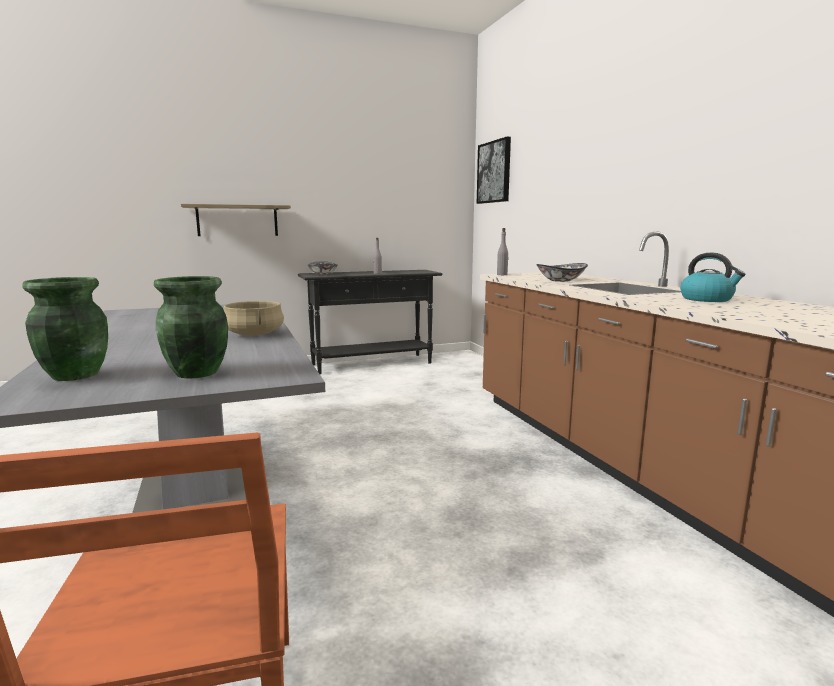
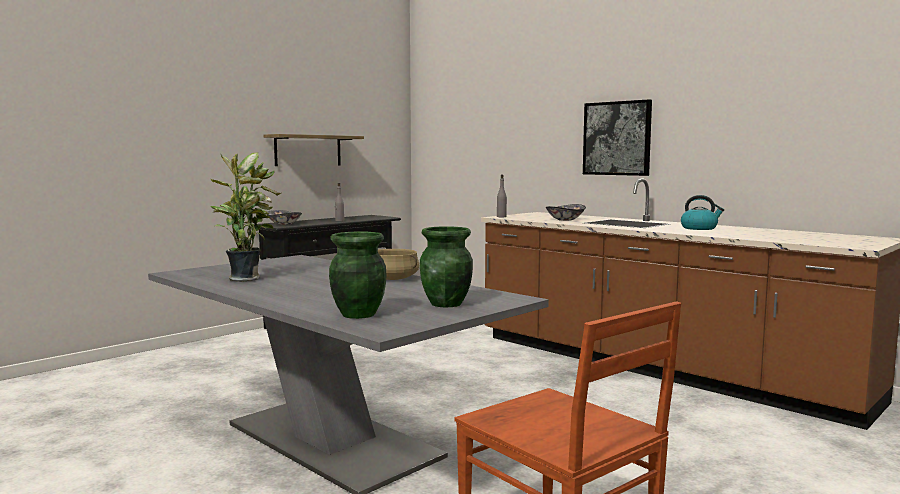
camera: 25 degrees left, 5 degrees down
(145, 321) = (246, 278): none -> potted plant
(237, 220) = (185, 166): shelf -> shelf (308, 150)
(494, 172) = (441, 116): picture -> picture (617, 138)

